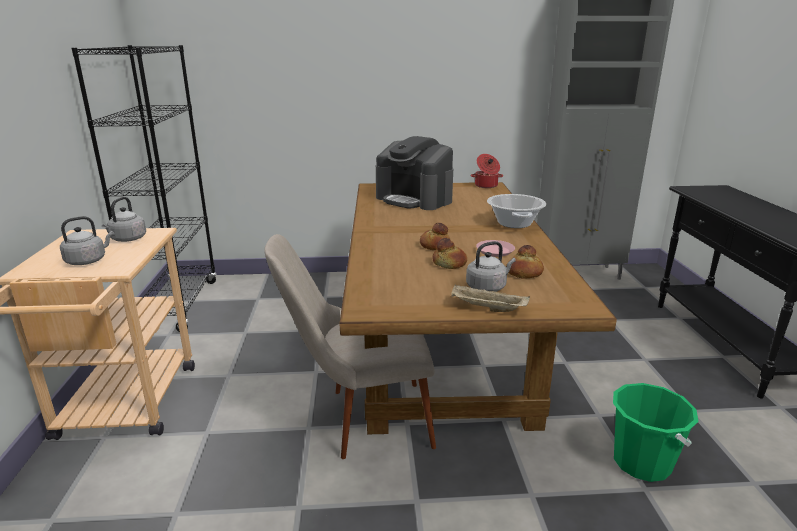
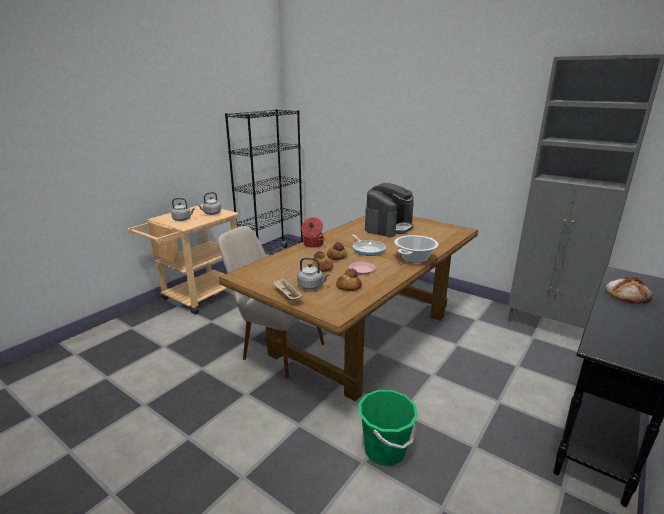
camera: 40 degrees right, 0 degrees up
(414, 199) = (388, 227): coffee machine -> coffee machine turned 135 degrees counterclockwise
(449, 228) = (368, 249): none -> frying pan
(486, 186) = (458, 229): cooking pot -> cooking pot (313, 244)
(730, 202) = (627, 294): none -> bread

